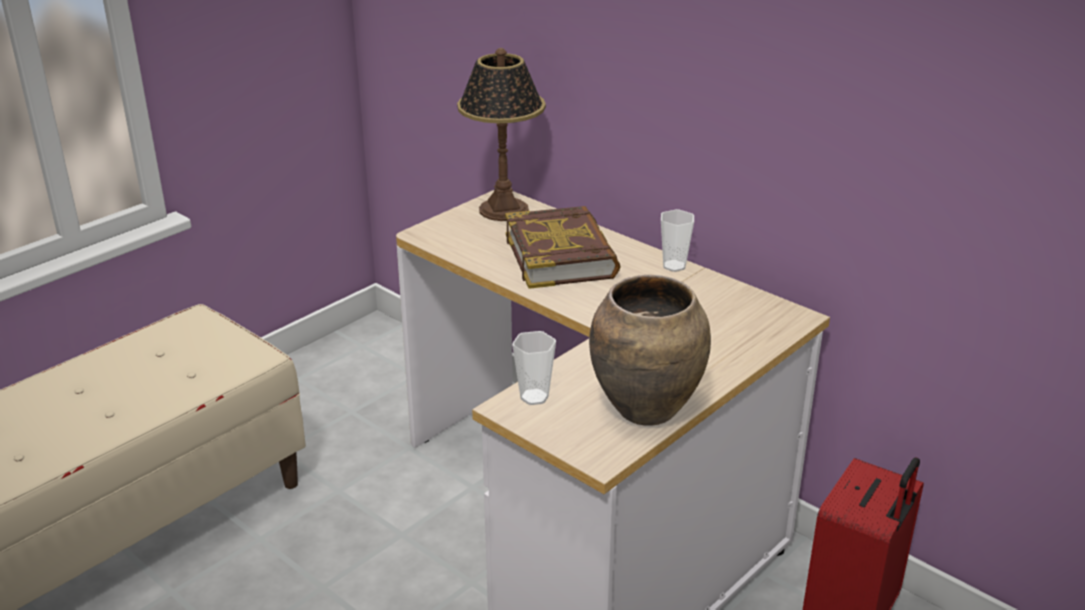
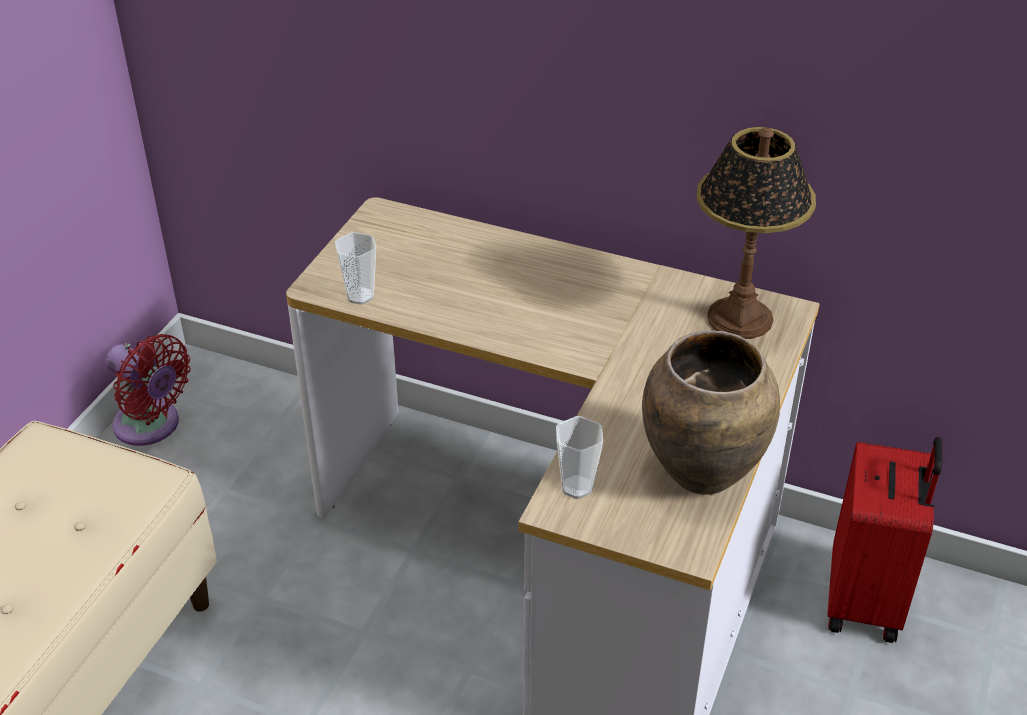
camera: 20 degrees left, 10 degrees up
(322, 358) = (151, 426): none -> red fan
(503, 209) = (392, 230): table lamp -> table lamp (739, 318)
(561, 256) = (496, 283): book -> none
(674, 266) = (626, 270): cup -> cup (360, 296)

